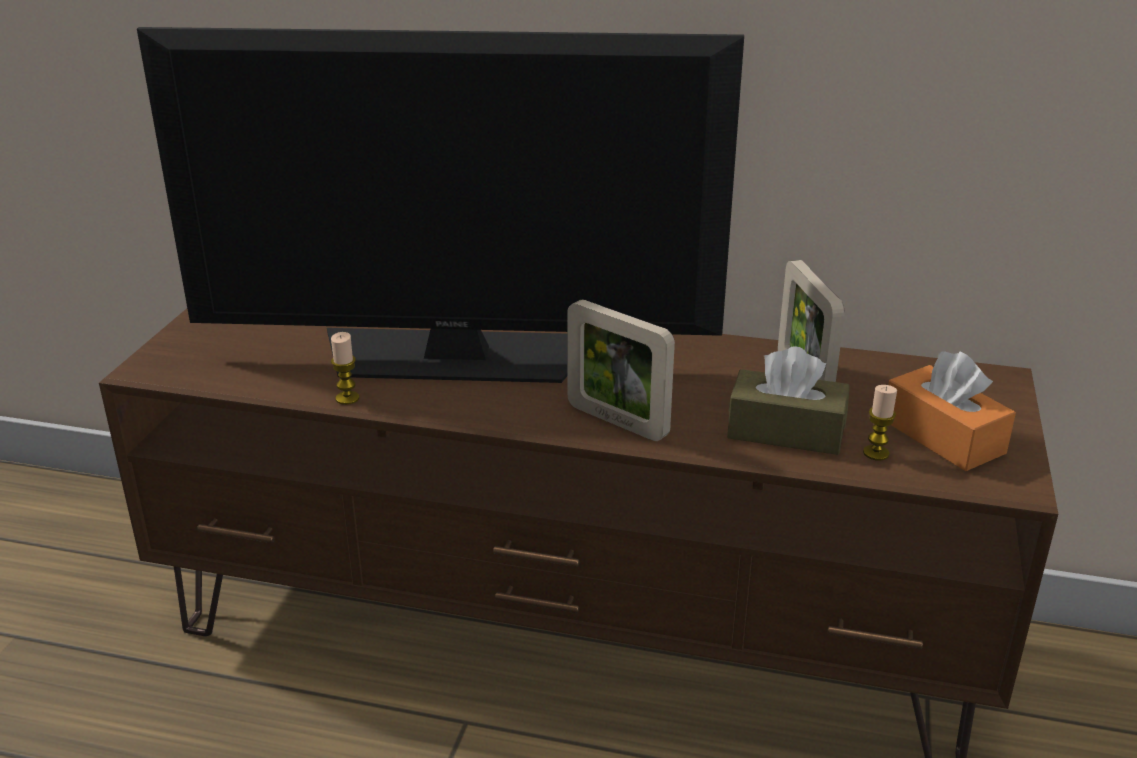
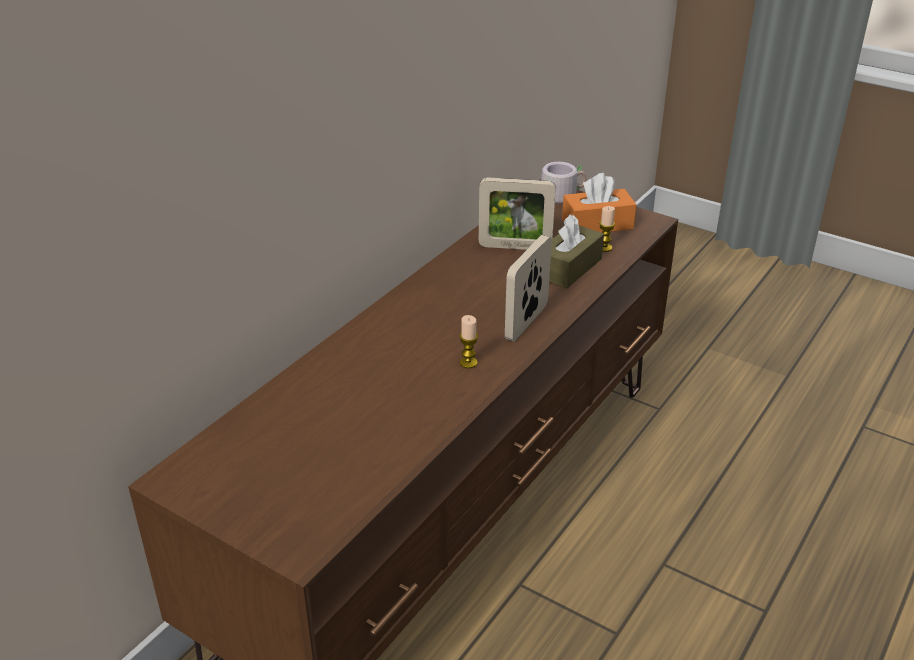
camera: 70 degrees left, 5 degrees up
(347, 398) = (428, 434): candle -> candle (468, 363)
(456, 356) = (395, 371): television -> none
(617, 421) = (526, 322): picture frame -> picture frame turned 150 degrees clockwise
(998, 393) = (561, 195): none -> grey mug

